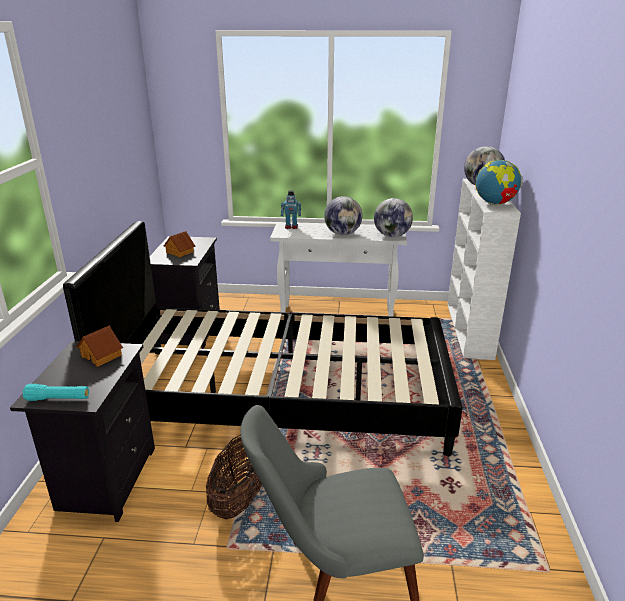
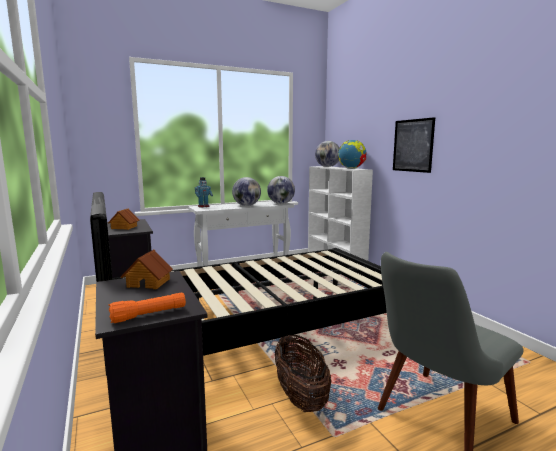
camera: 30 degrees left, 15 degrees down
(58, 399) = (149, 315): turquoise flashlight -> orange flashlight
(555, 200) = (413, 145): none -> picture

